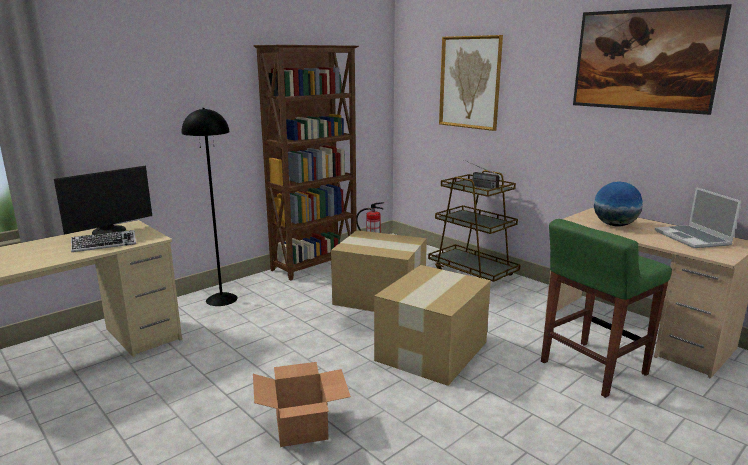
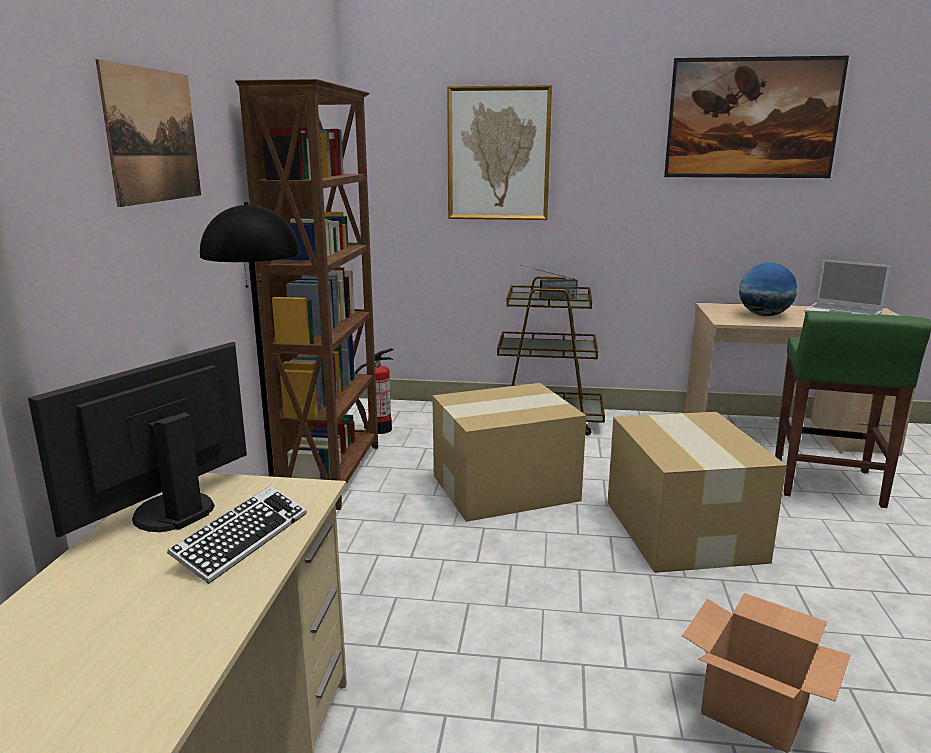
camera: 40 degrees left, 0 degrees up
(110, 231) = (170, 511): monitor -> monitor turned 150 degrees counterclockwise
(179, 75) = (153, 136): none -> picture

